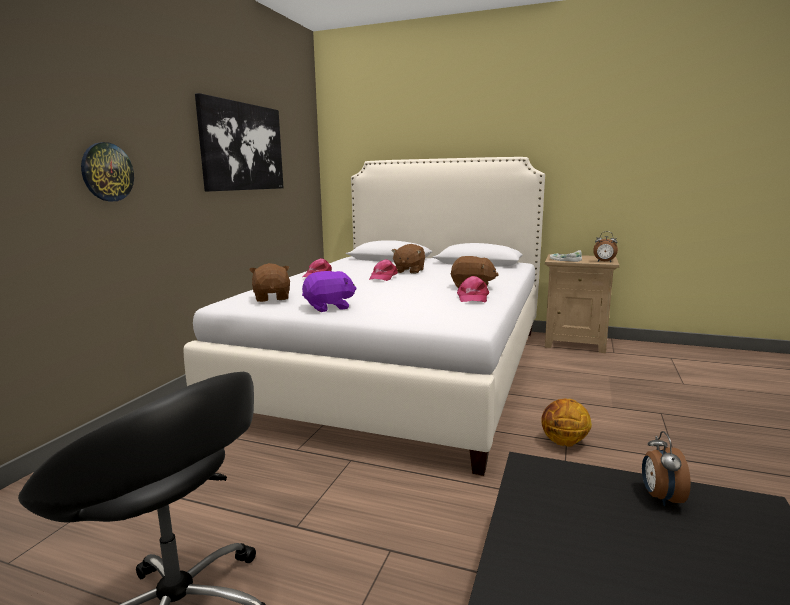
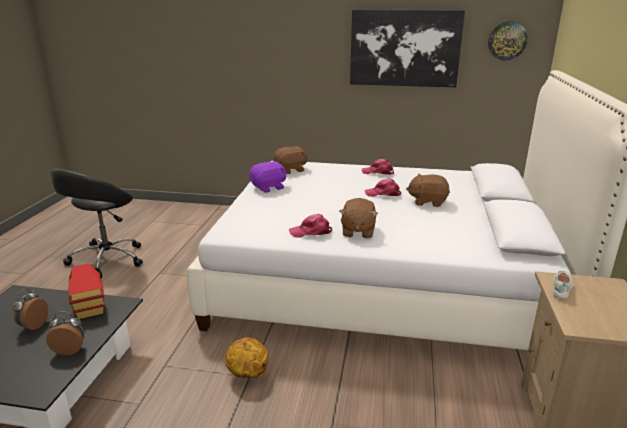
camera: 80 degrees right, 10 degrees up
(107, 172) = (270, 68): wall clock -> wall clock (507, 41)
(329, 307) = (269, 188): purple plush toy -> purple plush toy turned 90 degrees counterclockwise
(550, 495) = (90, 309): none -> toy house
(604, 262) = (581, 322): alarm clock -> alarm clock (33, 326)

